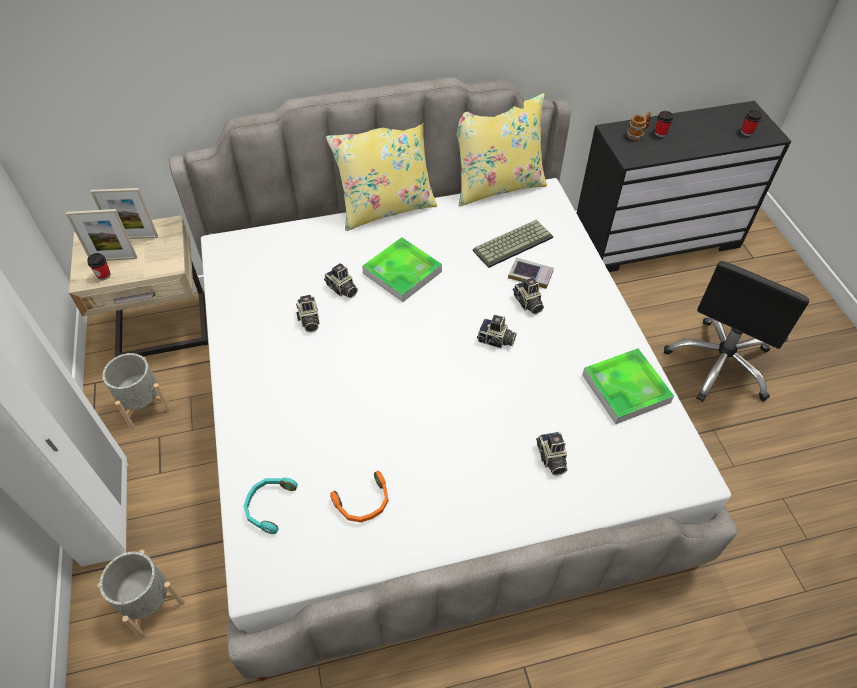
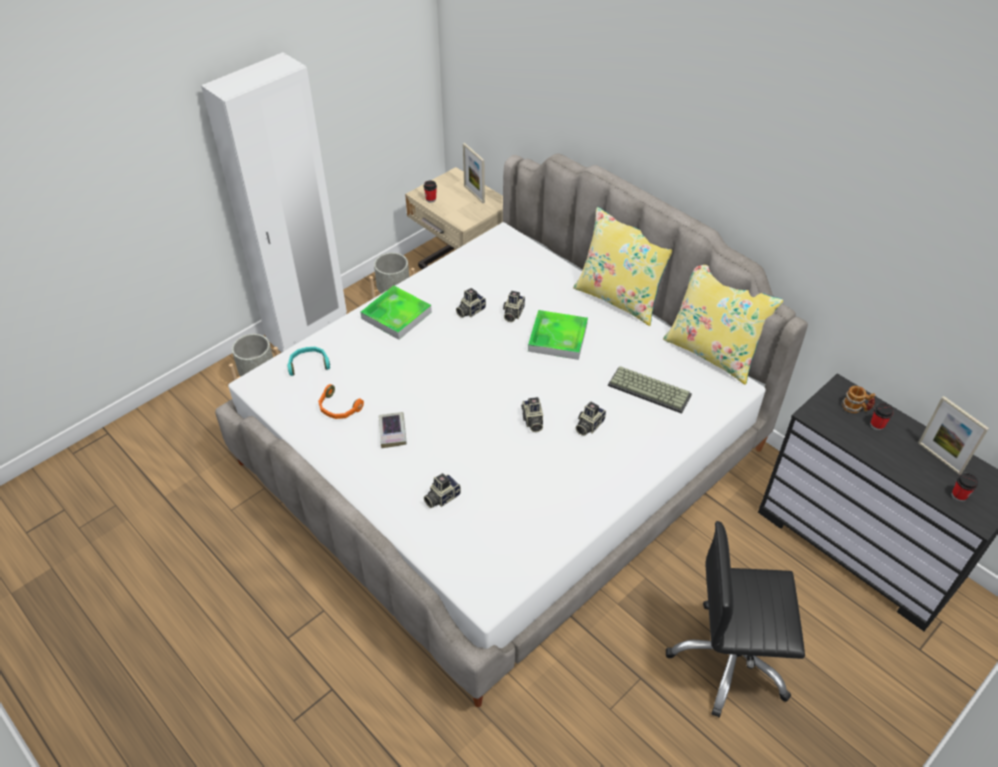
camera: 60 degrees right, 5 degrees down
(114, 259) = (447, 195): picture frame -> picture frame (939, 458)
(530, 275) = (622, 415): book -> book (392, 432)
(625, 388) = (545, 522): tray -> tray (396, 315)

